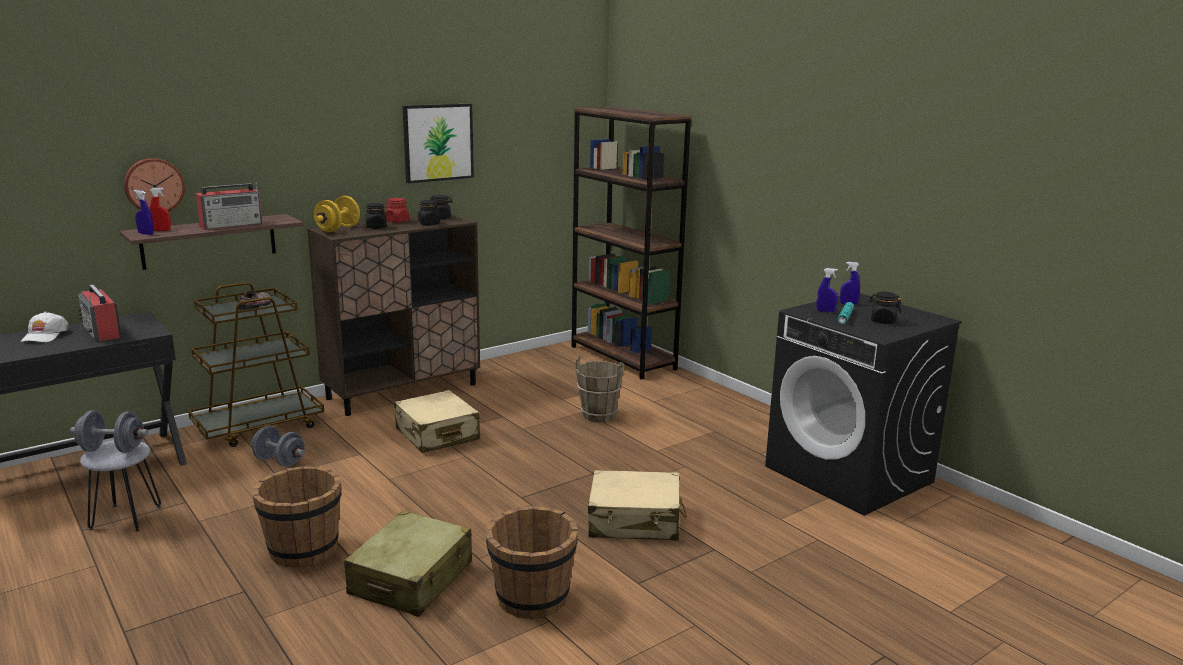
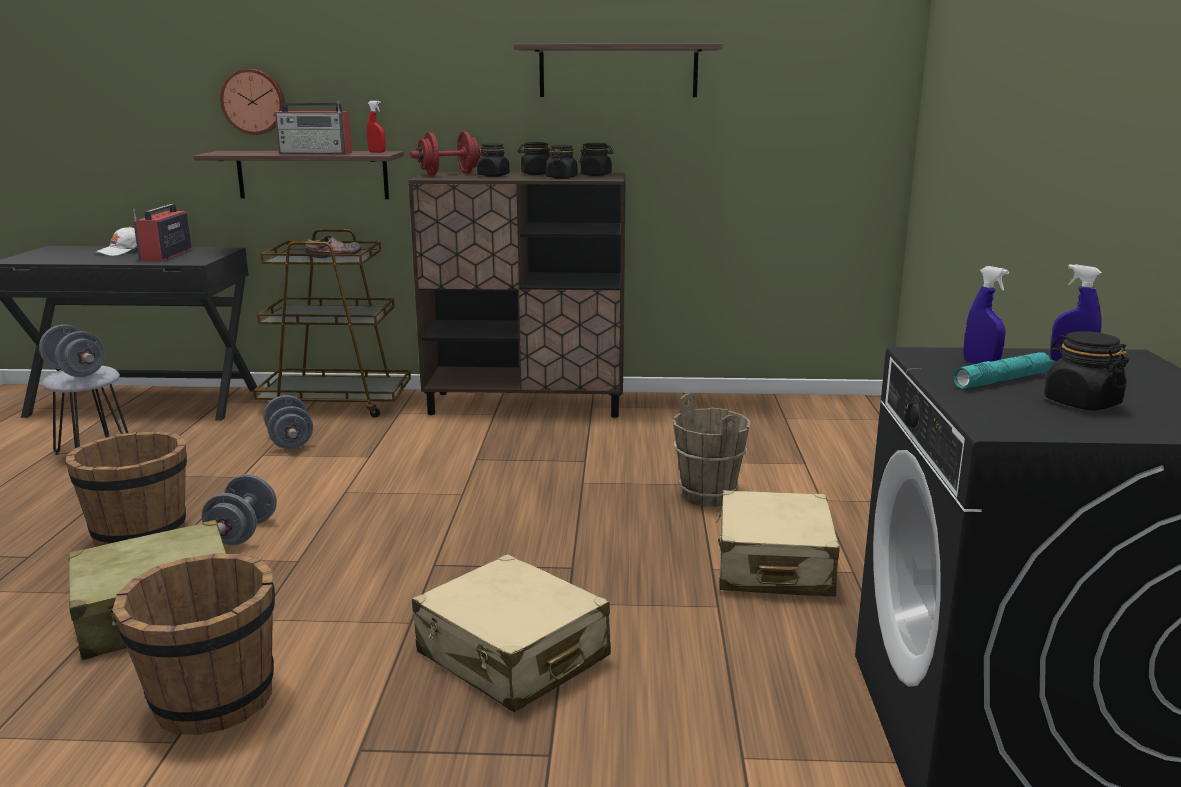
camera: 40 degrees right, 0 degrees up
(146, 234) = (223, 153): blue spray bottle -> none
(161, 230) = (245, 152): red spray bottle -> red spray bottle (377, 152)
(338, 229) = (449, 174): yellow dumbbell -> red dumbbell
(371, 523) = (243, 533): none -> grey dumbbell
(397, 221) = (535, 174): red jar -> black jar
(437, 435) = (476, 460): beige suitcase -> beige suitcase (773, 566)
(438, 142) = (618, 71): picture -> shelf
(623, 358) = (869, 432): brown bookcase -> none

